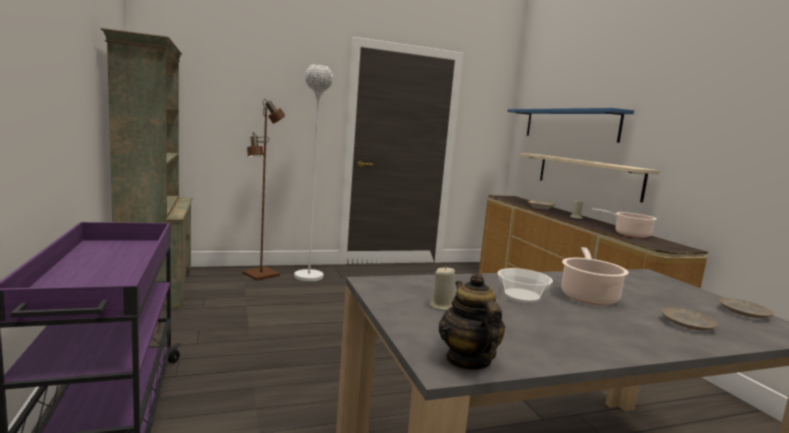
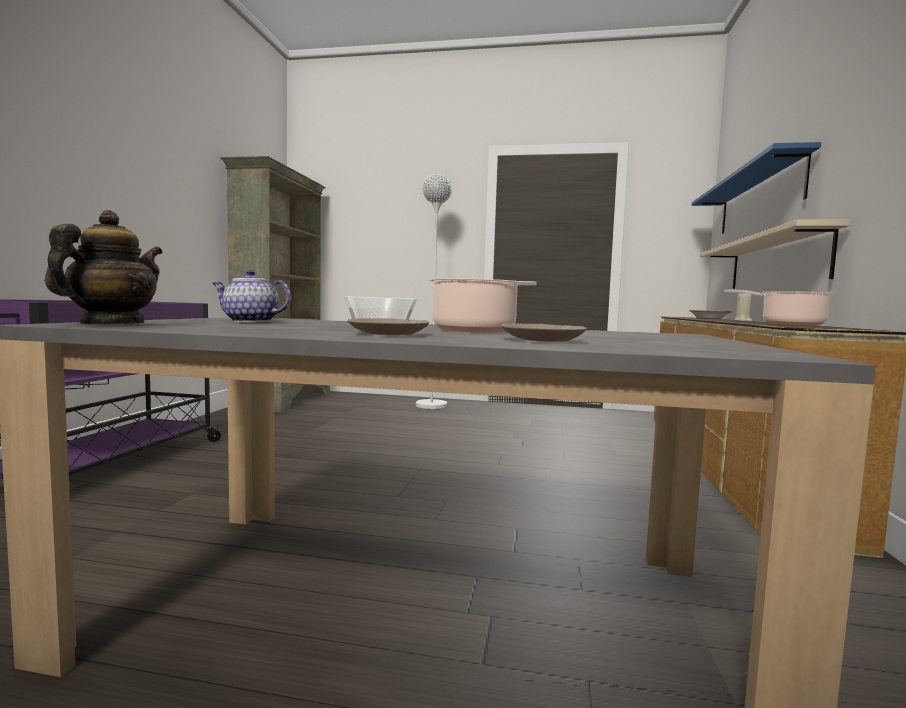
camera: 30 degrees right, 5 degrees down
(260, 274) = (386, 400): brown floor lamp -> none
(442, 306) = (249, 321): beige candle -> teapot
(744, 313) = (726, 346): beige plate -> beige plate (389, 334)

